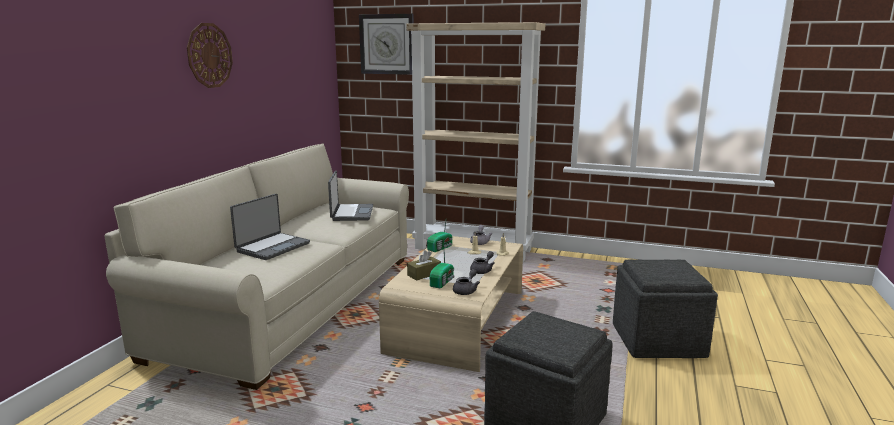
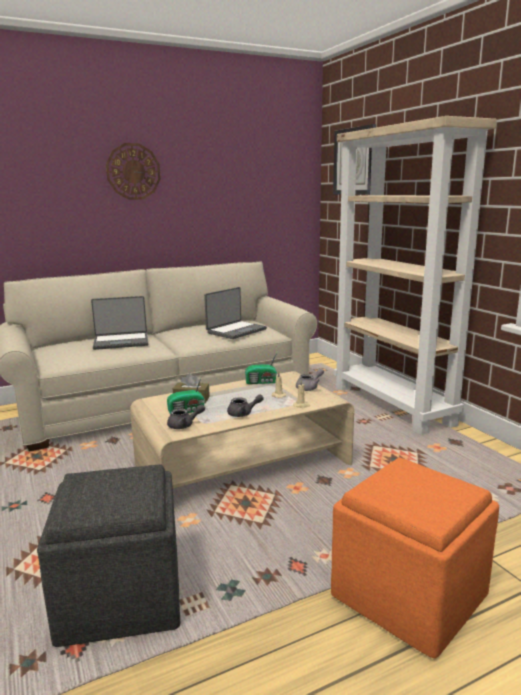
camera: 45 degrees right, 0 degrees up
(658, 340) = (411, 594): grey ottoman -> orange ottoman

